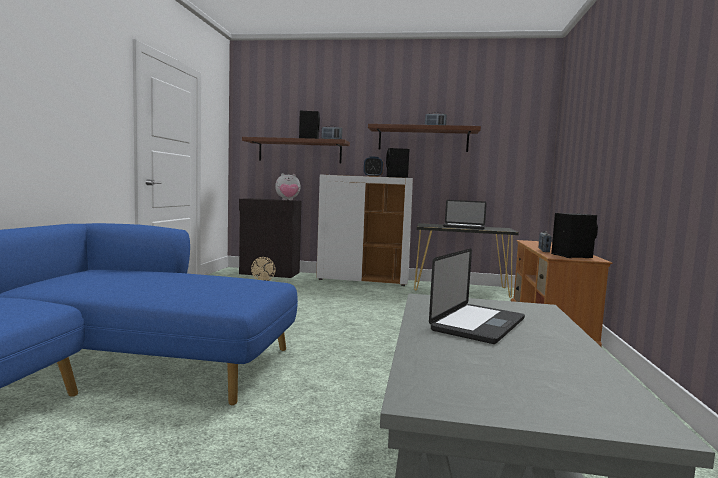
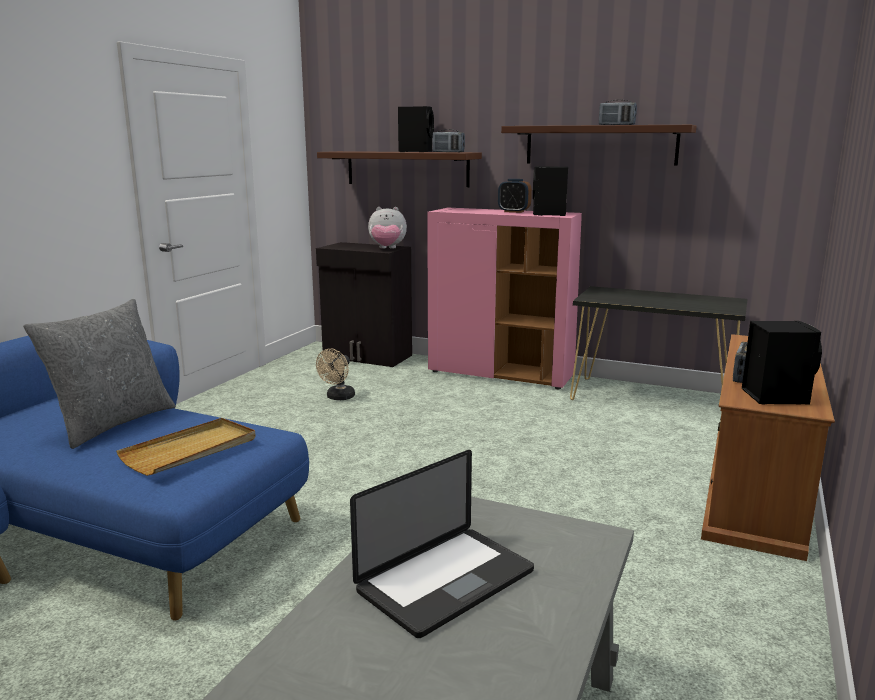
camera: 15 degrees right, 10 degrees up
(153, 277) = (112, 423): none -> grey pillow
(229, 287) = (191, 450): none -> beige tray
(363, 280) = (501, 374): white cabinet -> pink cabinet
(463, 227) = (657, 299): laptop -> none

